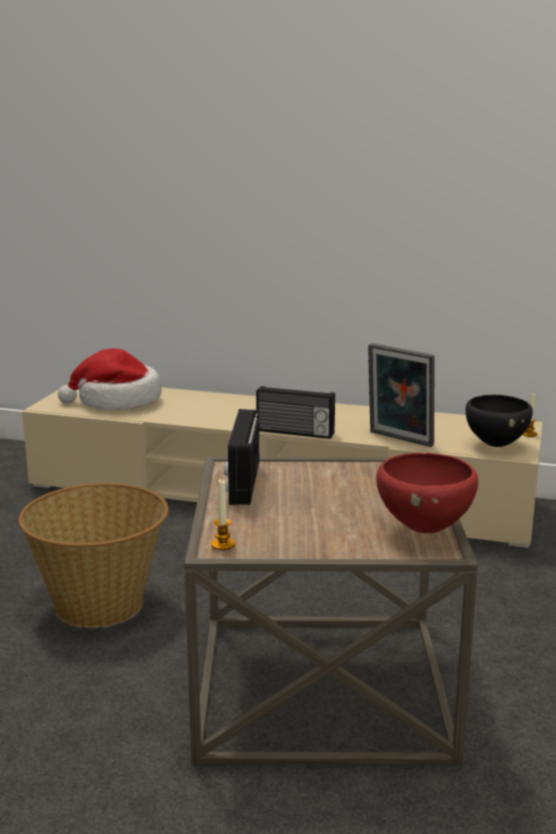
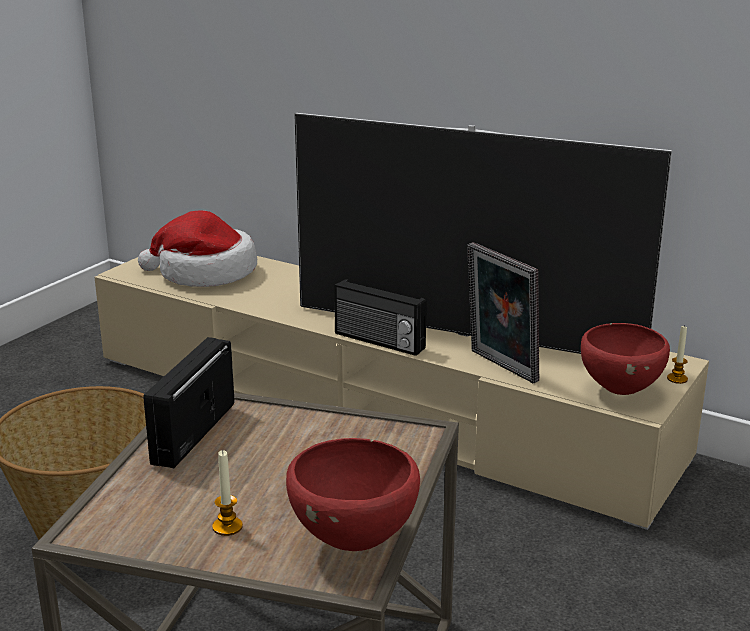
camera: 15 degrees right, 5 degrees up
(223, 544) = (95, 527): candle -> candle (227, 527)
(357, 422) = (465, 334): none -> television
(495, 445) = (620, 391): black bowl -> red bowl

